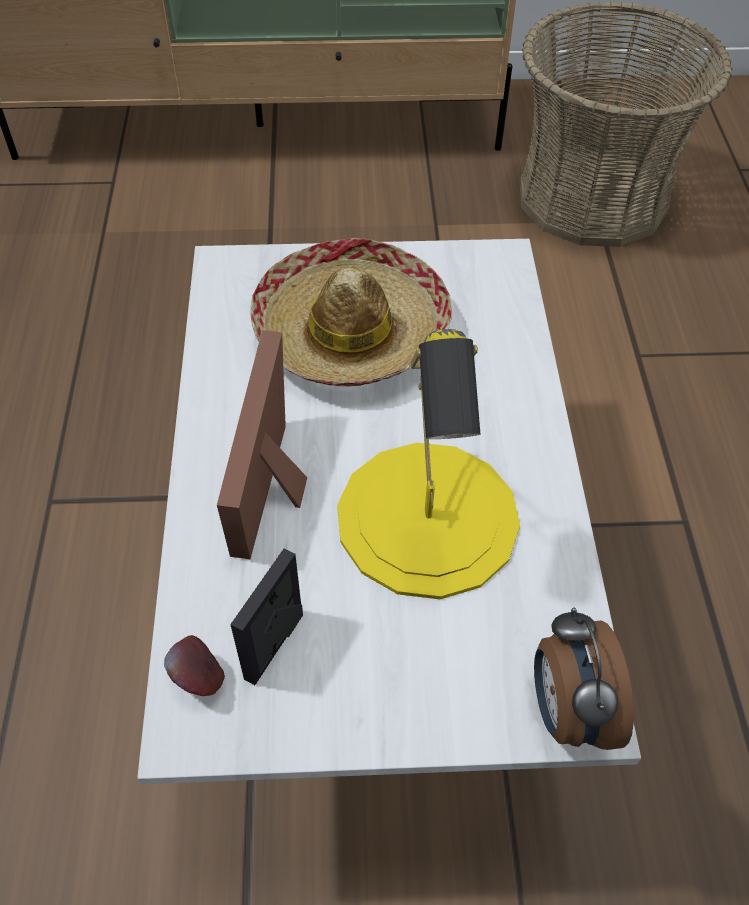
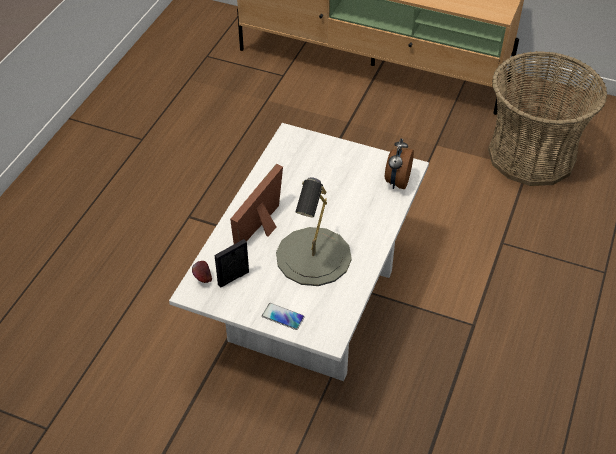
camera: 25 degrees right, 5 degrees down
(351, 331) = (326, 177): hat -> none
(428, 518) = (313, 256): yellow table lamp -> grey table lamp
(446, 703) = (283, 317): none -> phone
(567, 711) = (324, 335): alarm clock -> alarm clock (397, 181)

